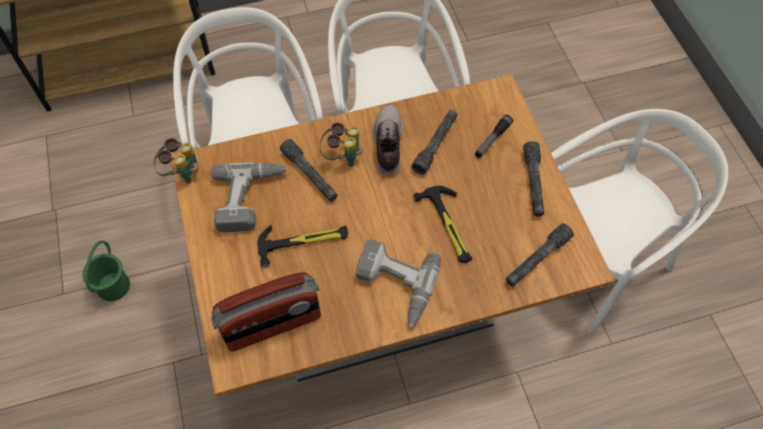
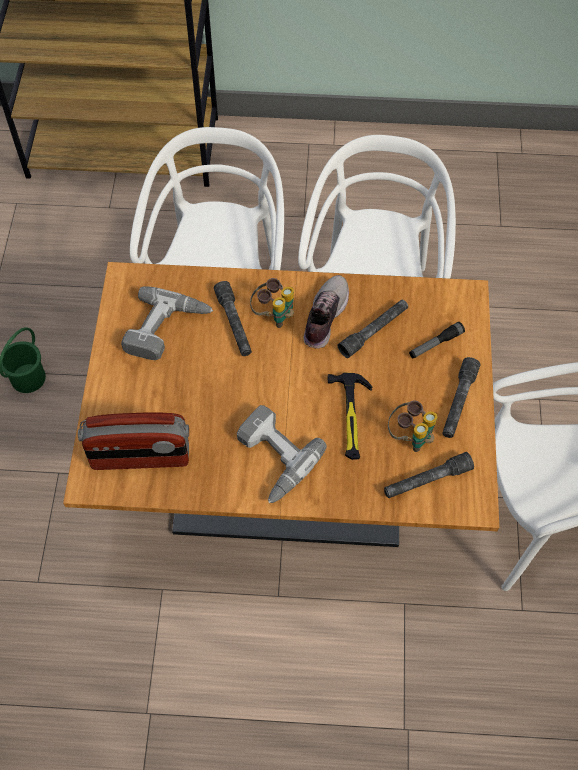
camera: 20 degrees right, 0 degrees up
(181, 172) = (112, 283): binoculars -> binoculars (410, 436)
(303, 241) = (201, 387): hammer -> none

